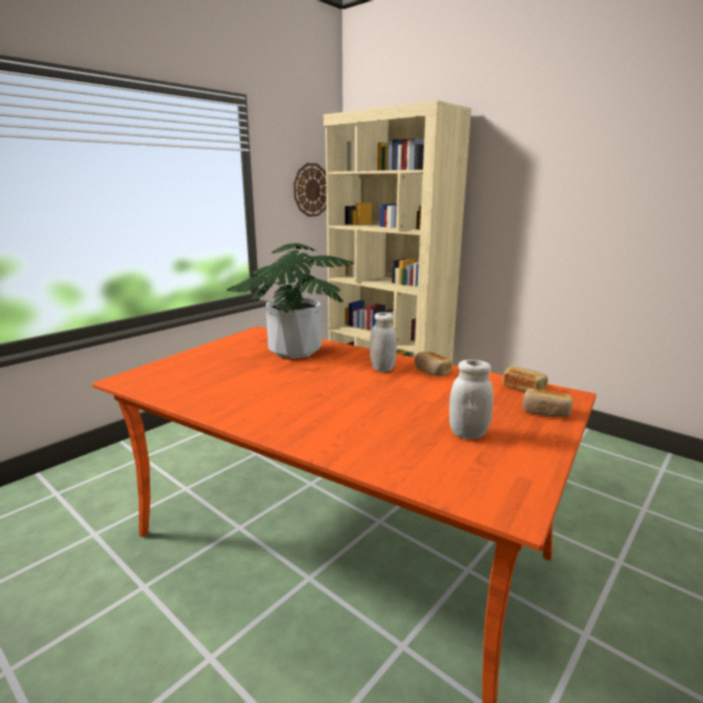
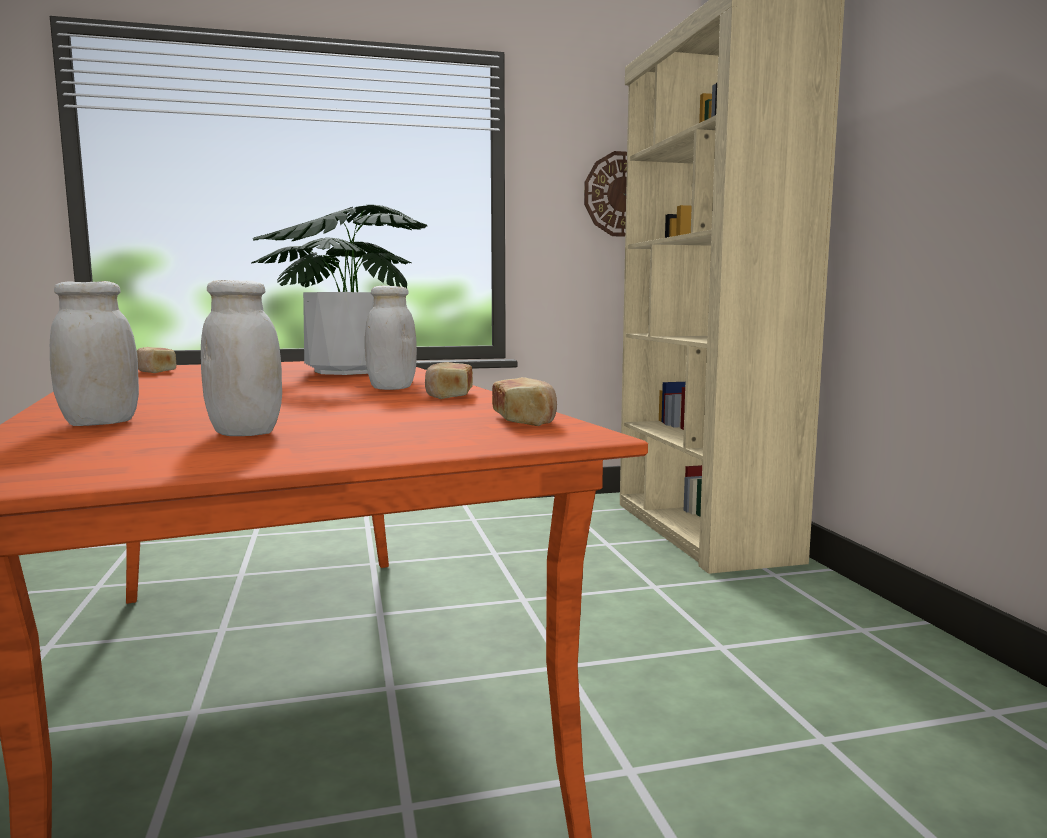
camera: 35 degrees right, 10 degrees down
(379, 448) = (100, 423): none -> white jar
(545, 412) = (451, 438): bread -> bread (155, 371)

